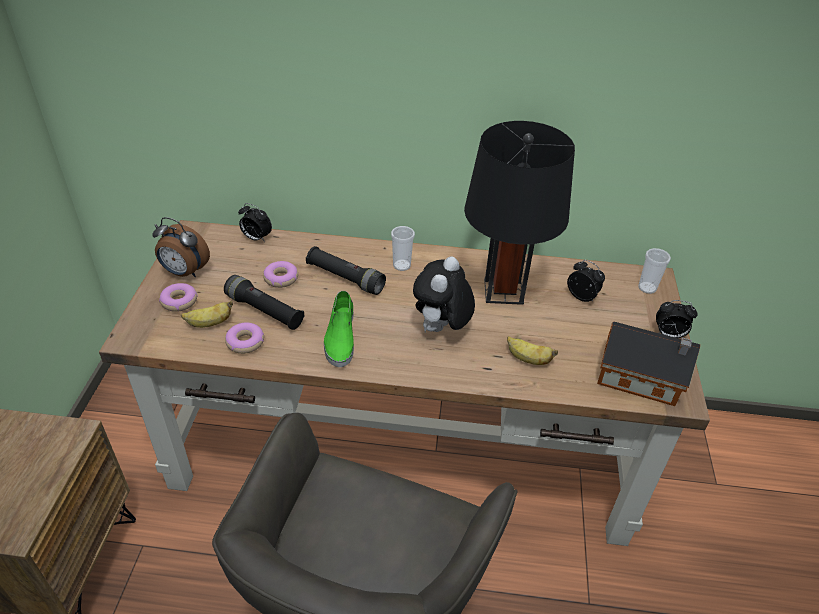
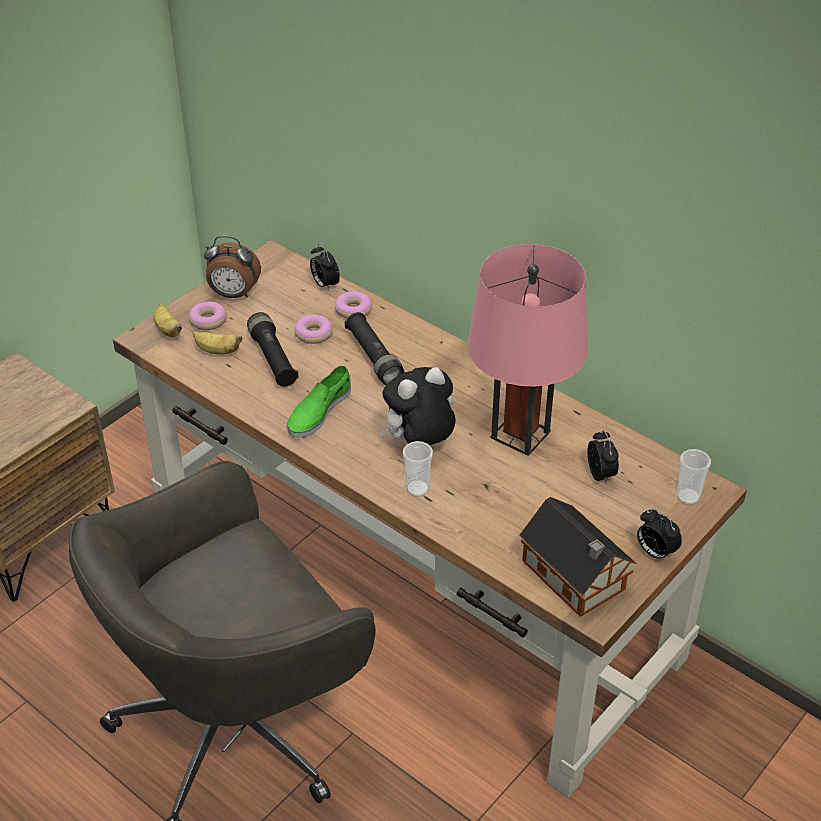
camera: 35 degrees right, 0 degrees up
(184, 272) = (233, 294): alarm clock -> alarm clock turned 45 degrees counterclockwise
(245, 342) = (233, 381): donut -> donut (353, 310)
(401, 265) = (441, 366): cup -> cup (417, 489)
(503, 291) = (520, 434): black table lamp -> pink table lamp
(527, 359) = (476, 508): banana -> banana (167, 330)

